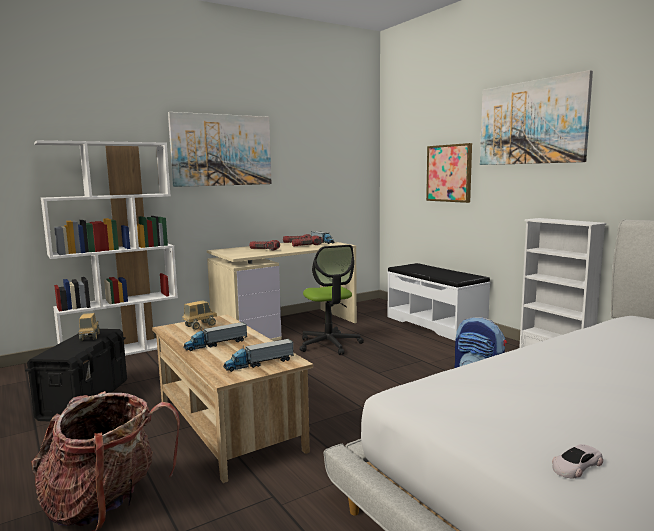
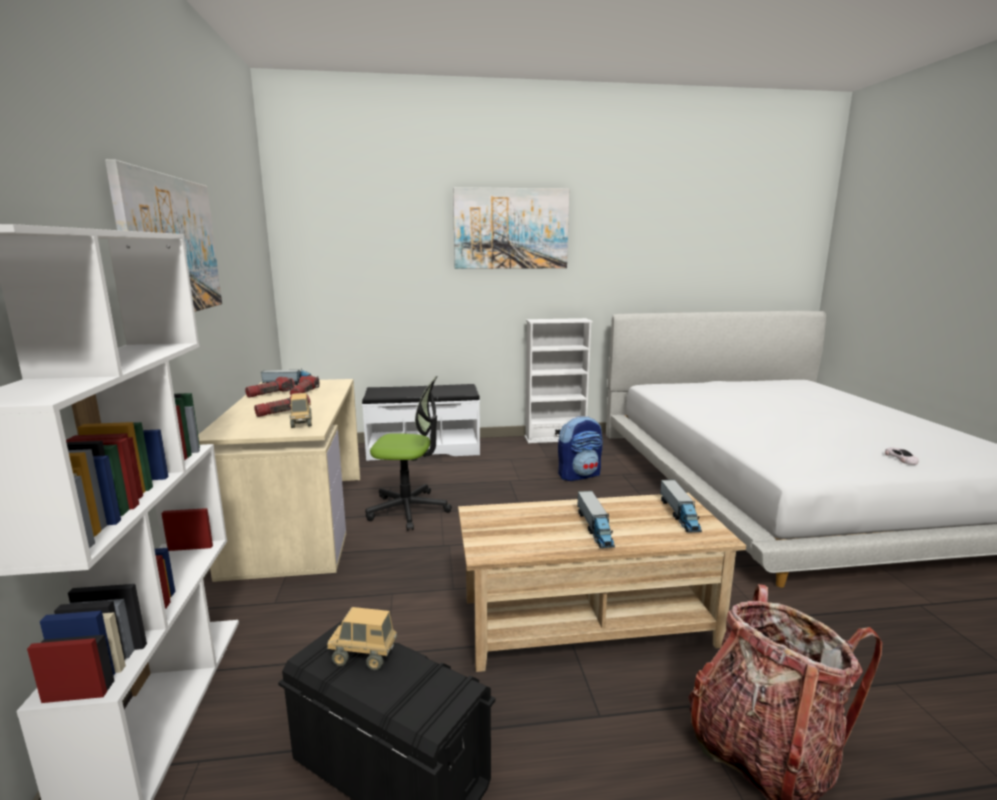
camera: 65 degrees left, 5 degrees up
(200, 326) = (501, 529): toy truck -> toy truck (301, 423)
(449, 173) = (407, 277): picture -> none

